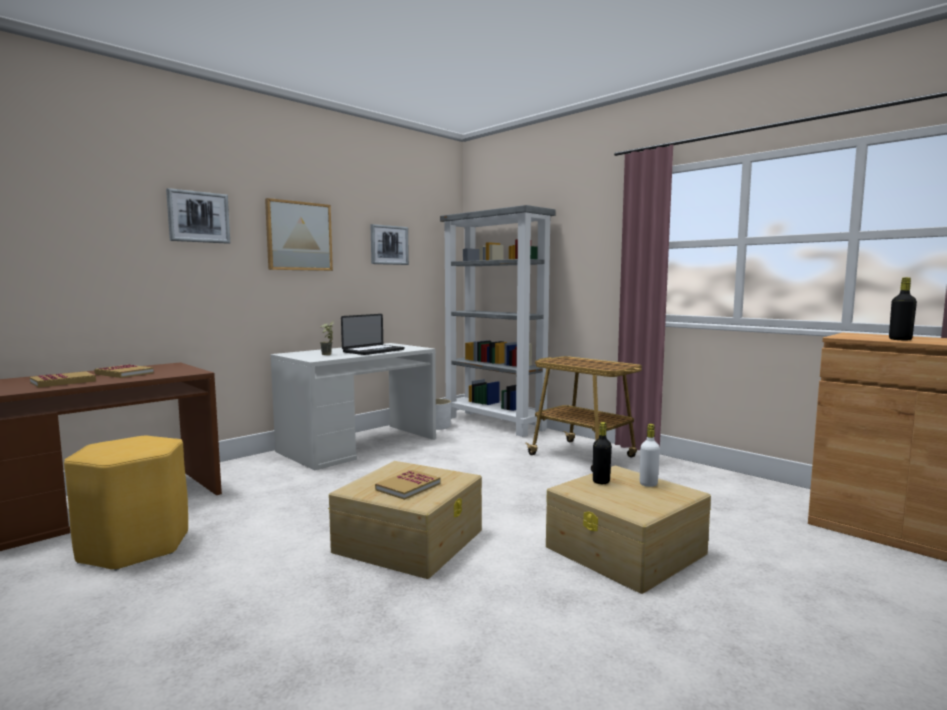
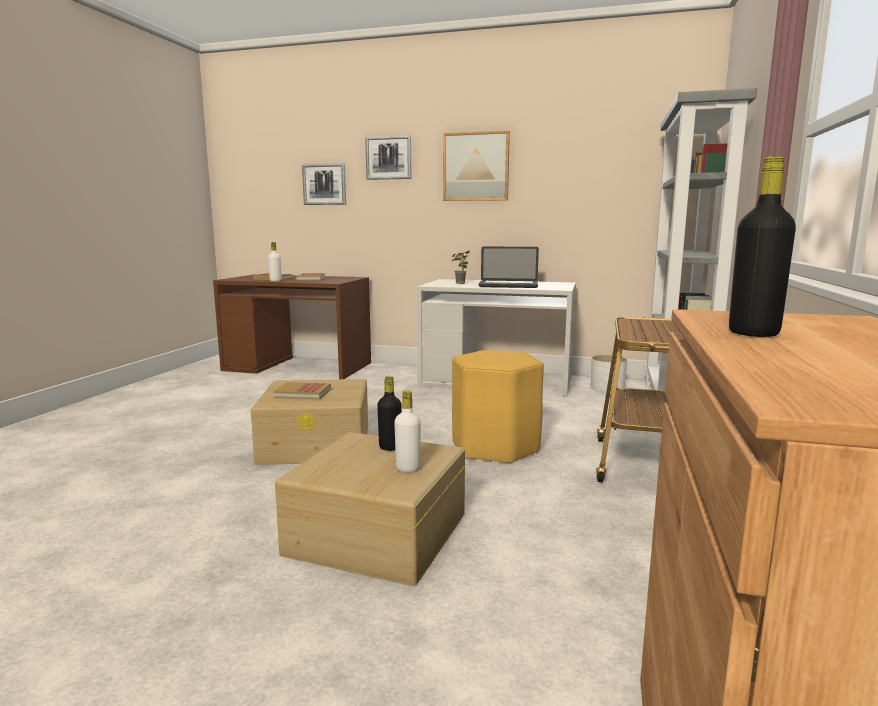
camera: 60 degrees right, 5 degrees up
(97, 383) = (275, 281): none -> white bottle
(134, 547) = (249, 388): yellow stool -> yellow stool (494, 447)
(389, 245) = (586, 168): picture -> picture (324, 184)

